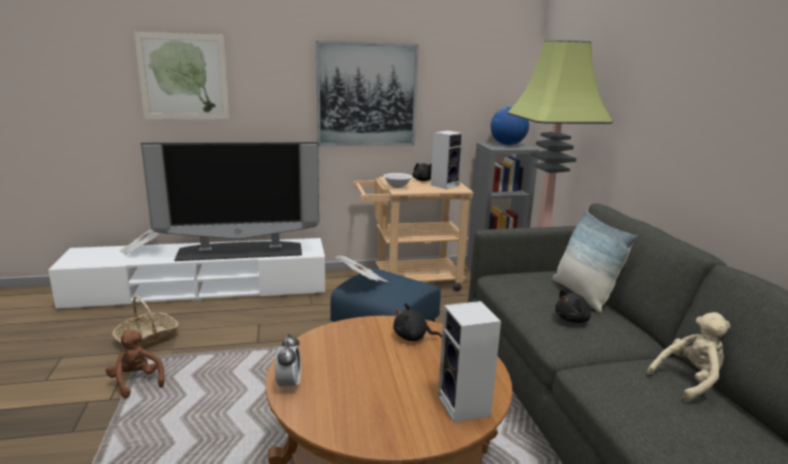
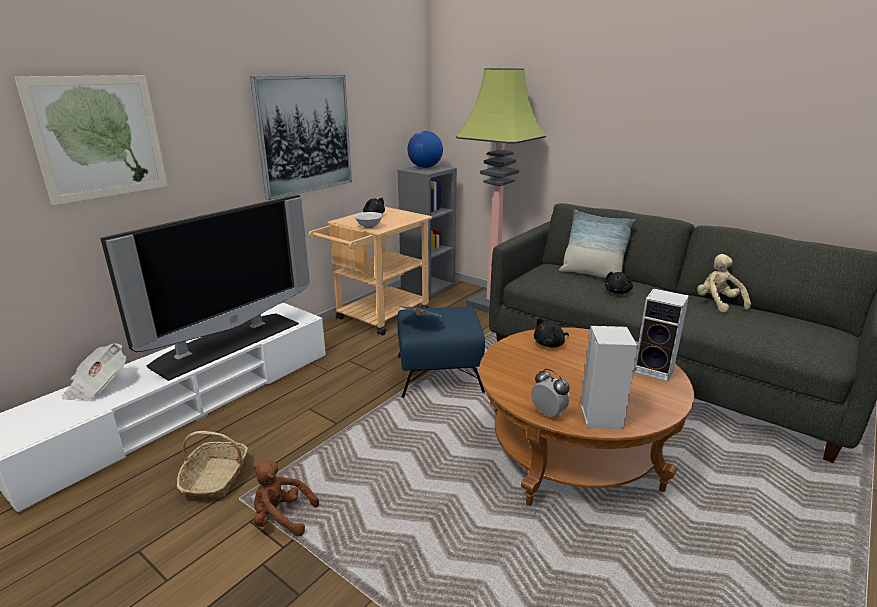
camera: 40 degrees left, 5 degrees up
(445, 185) = (400, 216): speaker -> speaker (599, 416)
(689, 381) = (718, 303): beige plush toy -> beige plush toy turned 45 degrees counterclockwise

